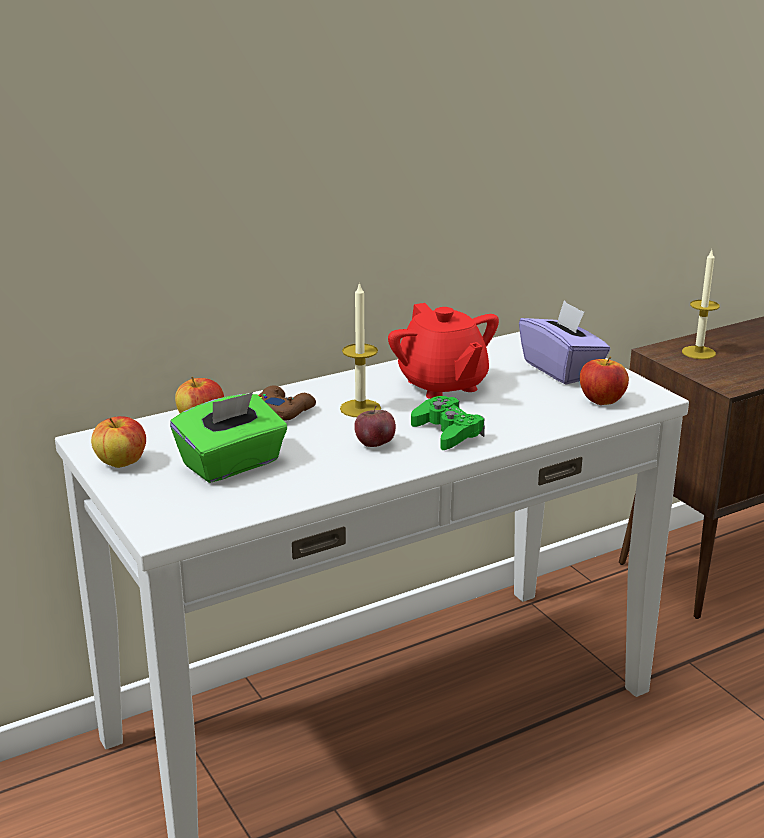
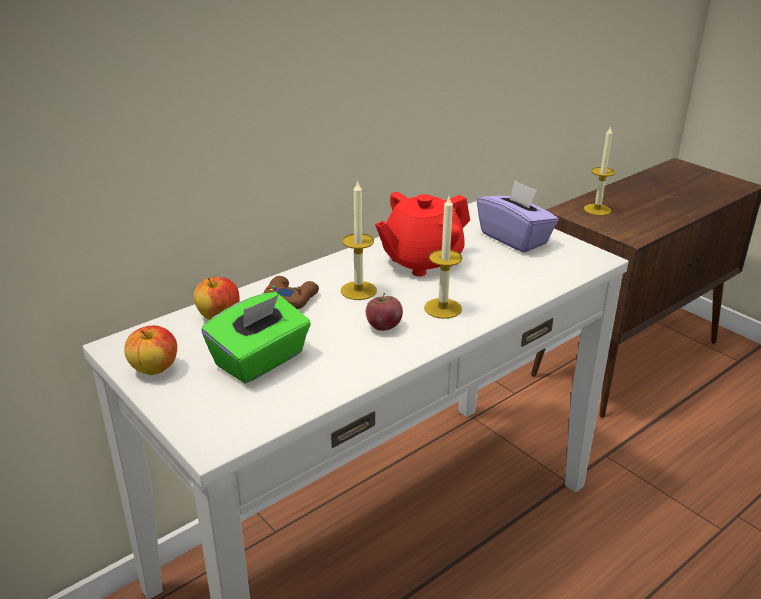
camera: 10 degrees left, 5 degrees up
(442, 385) = (421, 261): red teapot -> red teapot turned 90 degrees clockwise
(447, 432) = (443, 308): green game controller -> candle
(601, 401) = (559, 266): apple -> none

